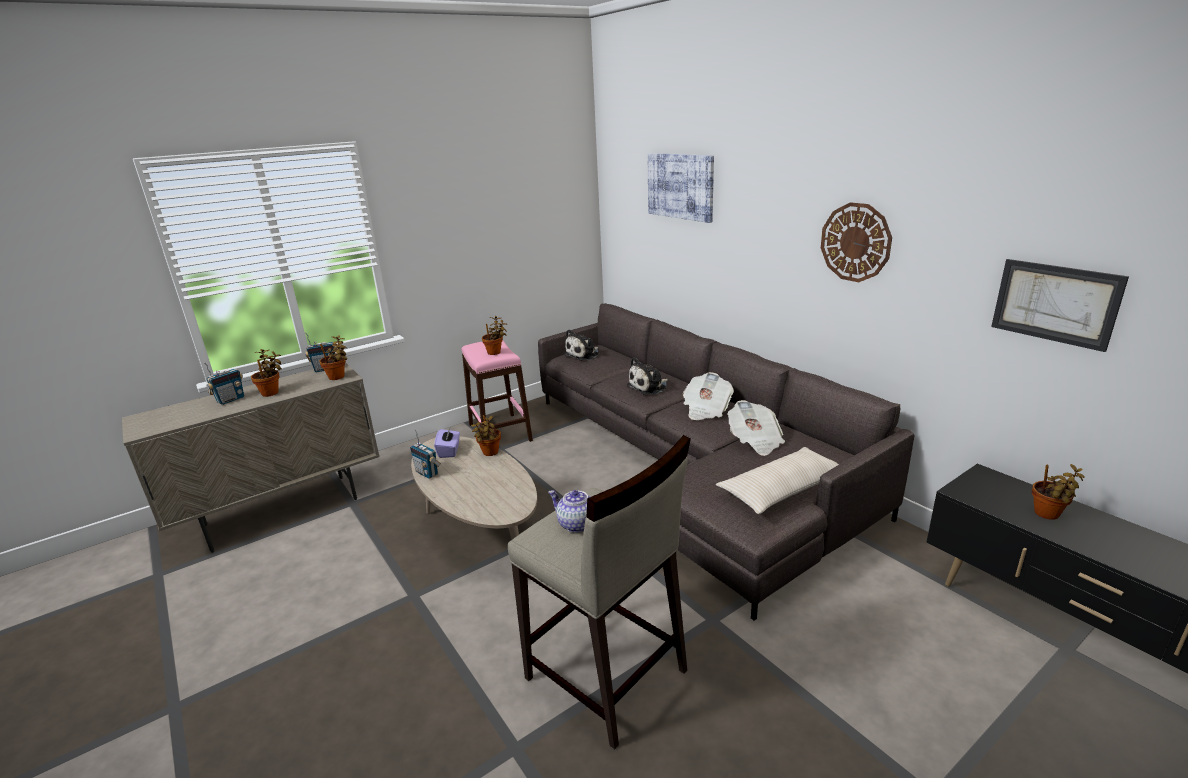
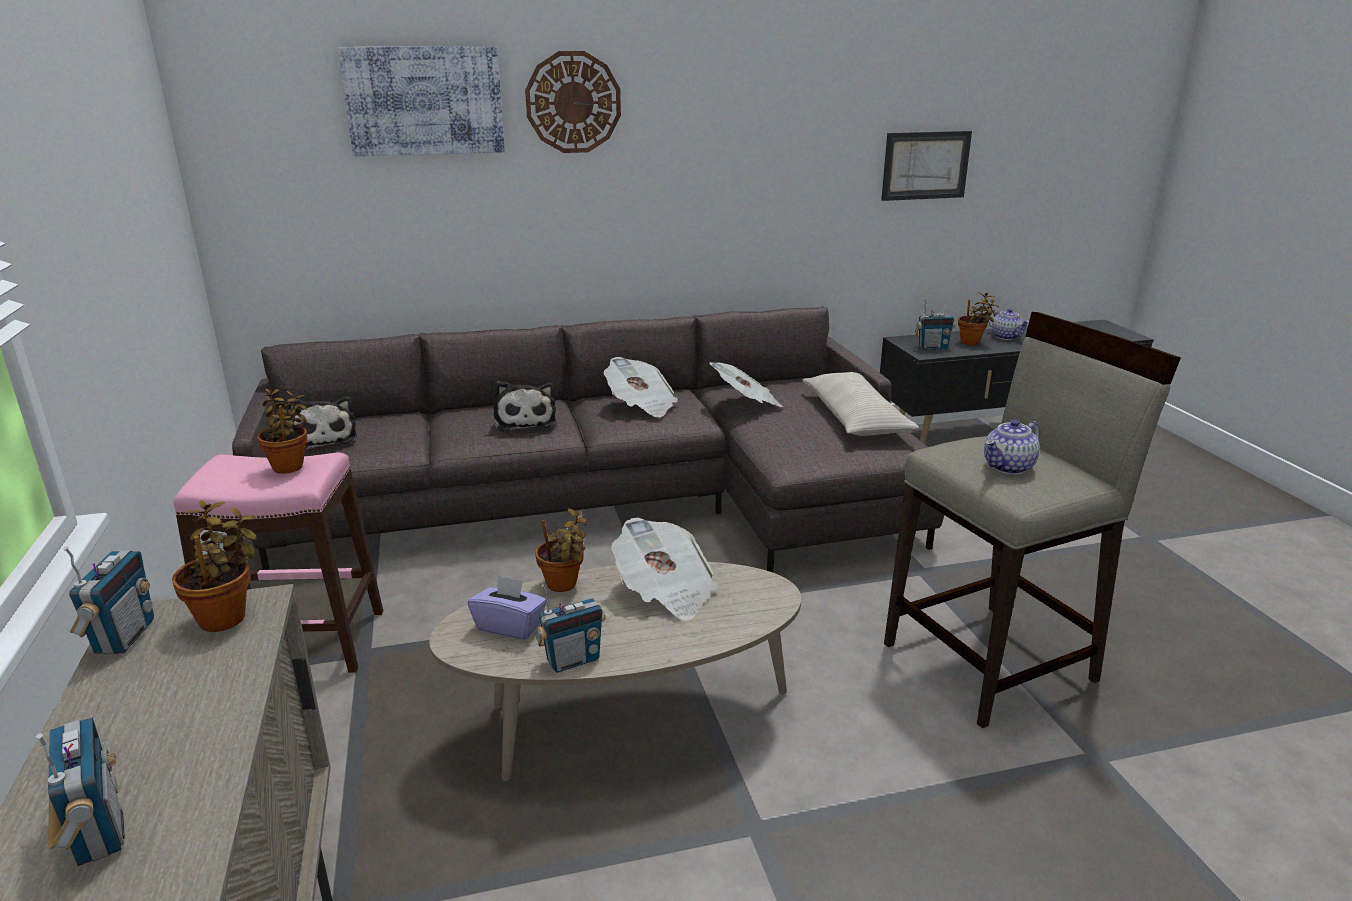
camera: 70 degrees left, 0 degrees up
(272, 392) = (167, 736): potted plant -> none
(496, 480) = (665, 592): none -> newspaper
(855, 242) = (736, 143): wall clock -> wall clock (573, 102)
(987, 493) = (932, 348): none -> radio
(1113, 536) = (1006, 337): none -> teapot

